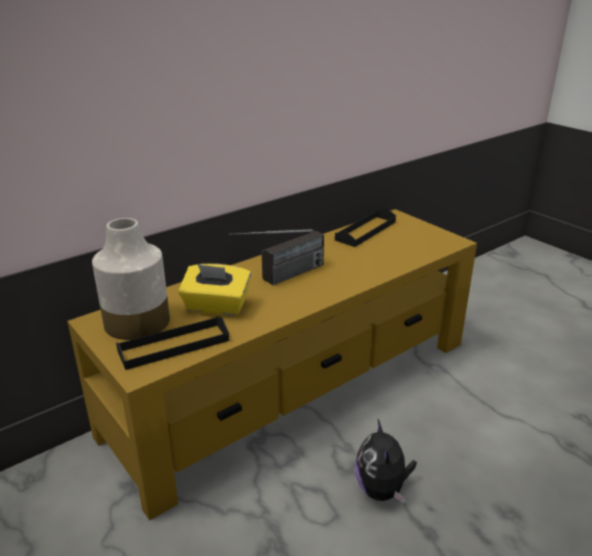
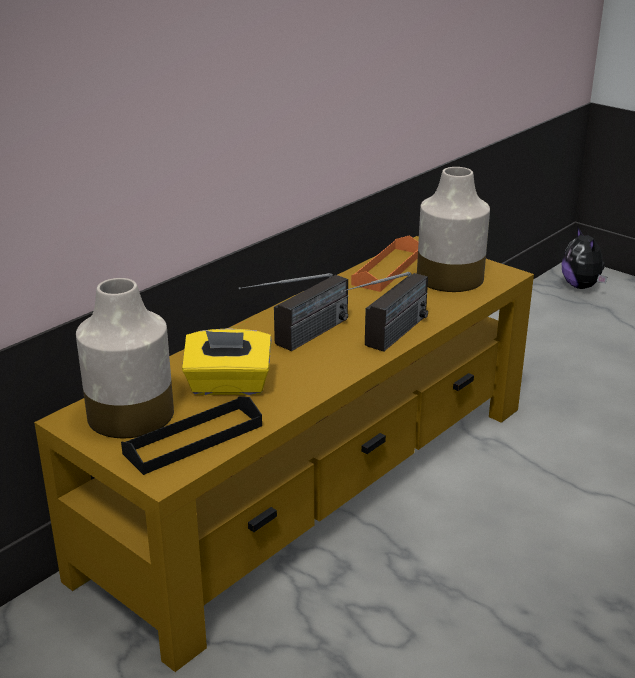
camera: 10 degrees left, 0 degrees up
(347, 284) = (386, 341): none -> radio
(366, 231) = (388, 269): black tray -> orange tray
(382, 490) = (461, 597): plush toy -> plush toy (582, 286)
(411, 240) = (450, 277): none -> beige vase

